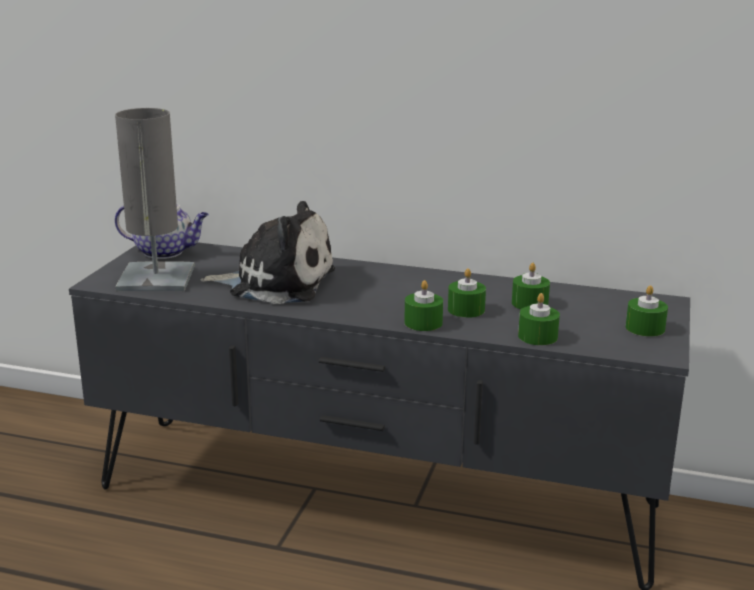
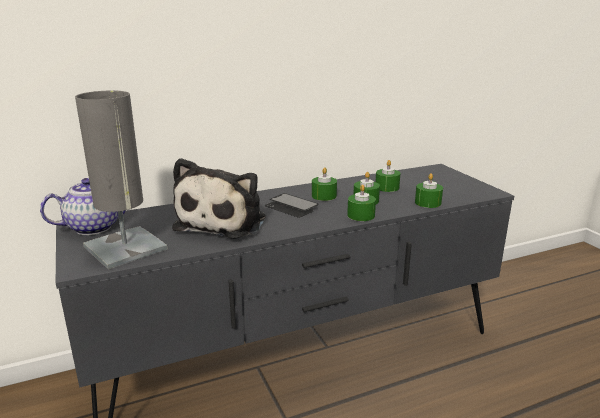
camera: 40 degrees left, 0 degrees up
(276, 283) = (224, 222): plush toy -> plush toy turned 135 degrees clockwise
(369, 289) = (291, 207): none -> phone
(645, 328) = (458, 183): green candle -> green candle (324, 196)

